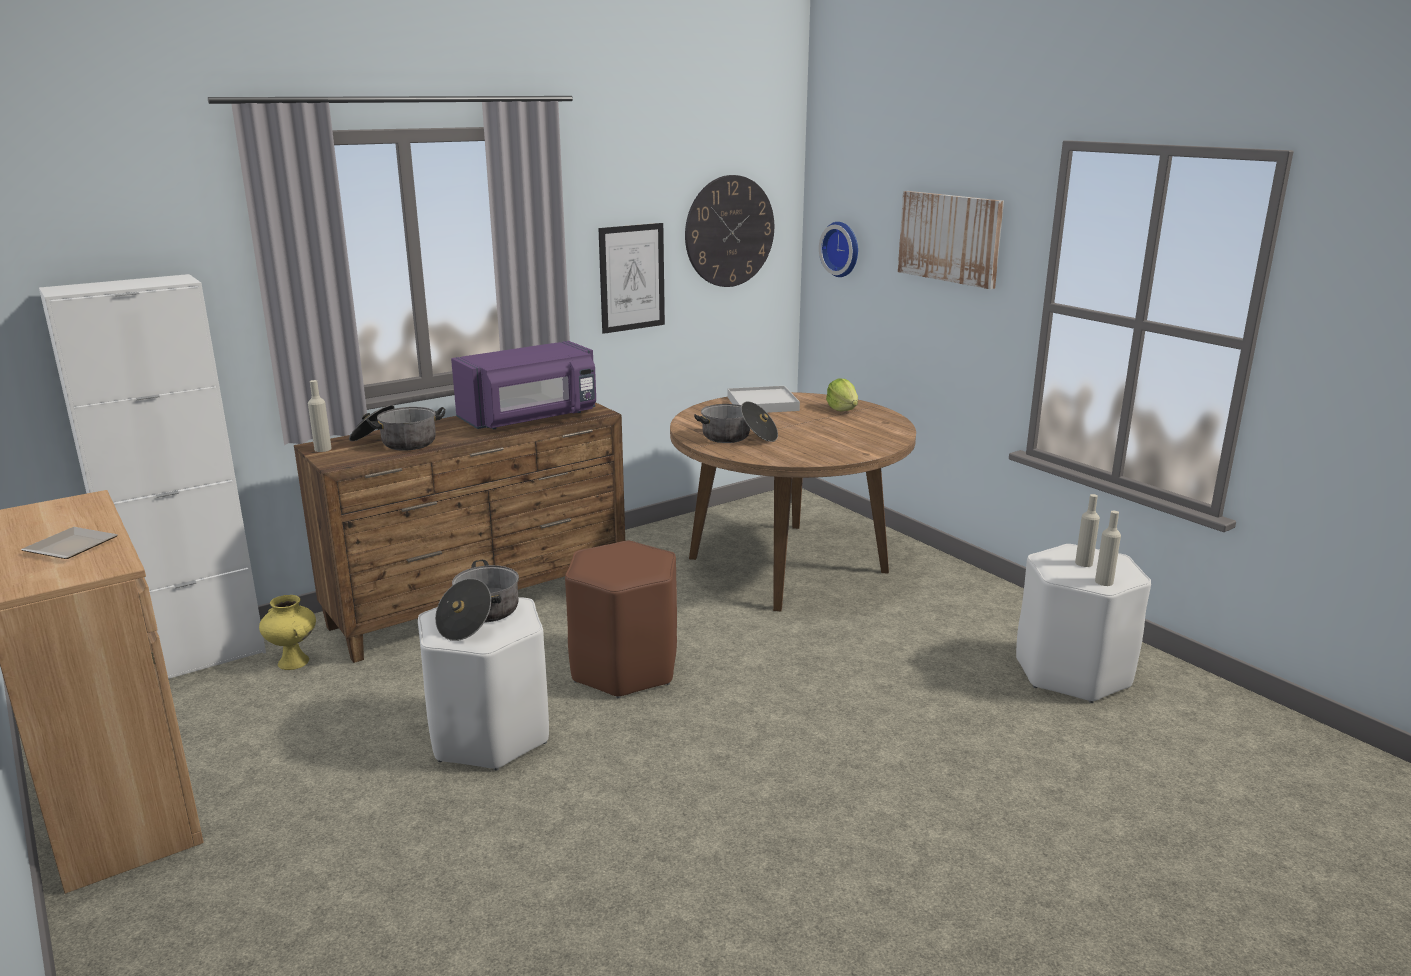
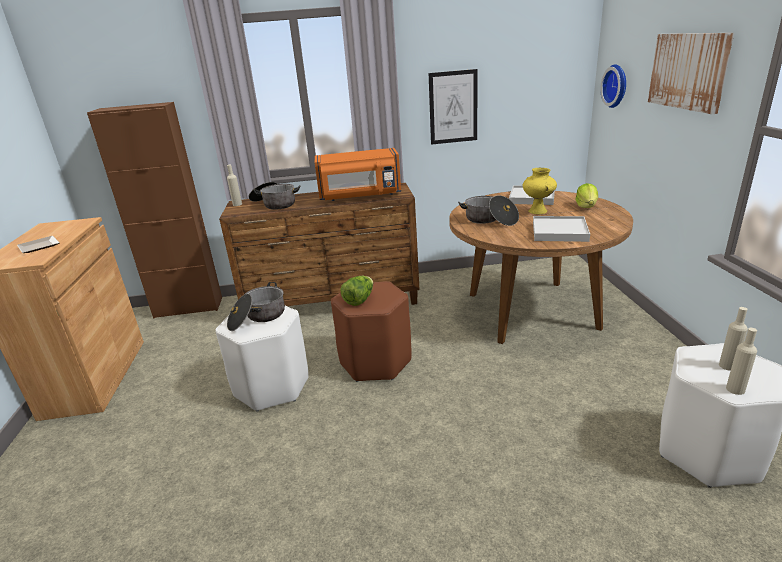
camera: 30 degrees right, 5 degrees up
(197, 659) = (188, 308): white cabinet -> brown cabinet
(294, 662) = (224, 318): yellow vase -> yellow vase (538, 211)
(531, 418) = (360, 196): purple microwave -> orange microwave
(614, 569) = (359, 300): none -> lettuce
(729, 231) = (532, 74): wall clock -> none
(840, 443) = (559, 231): none -> white tray

